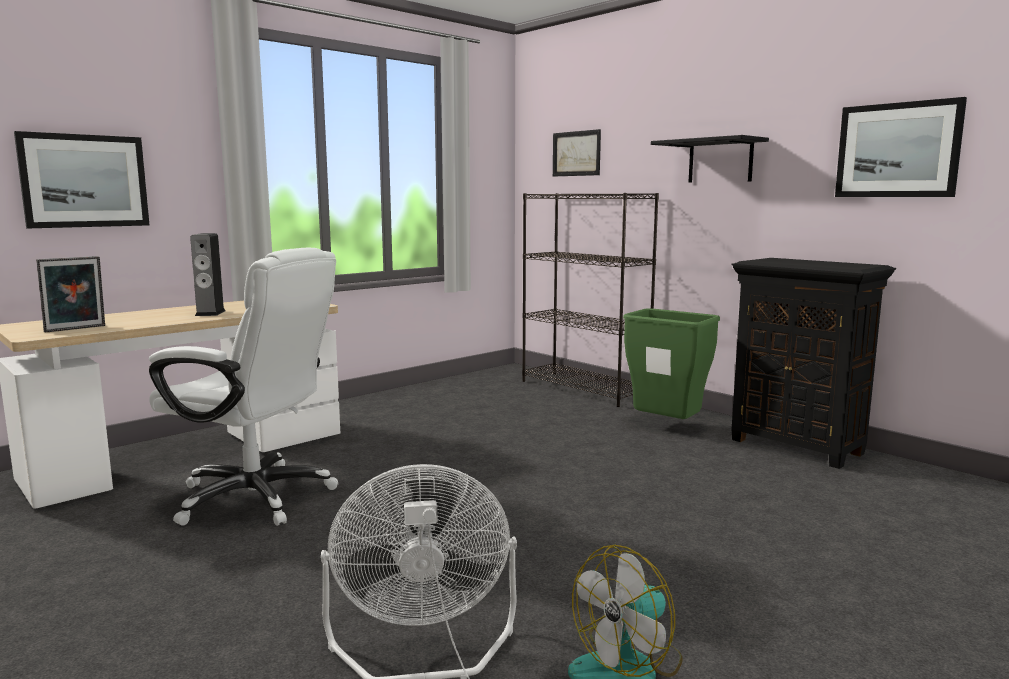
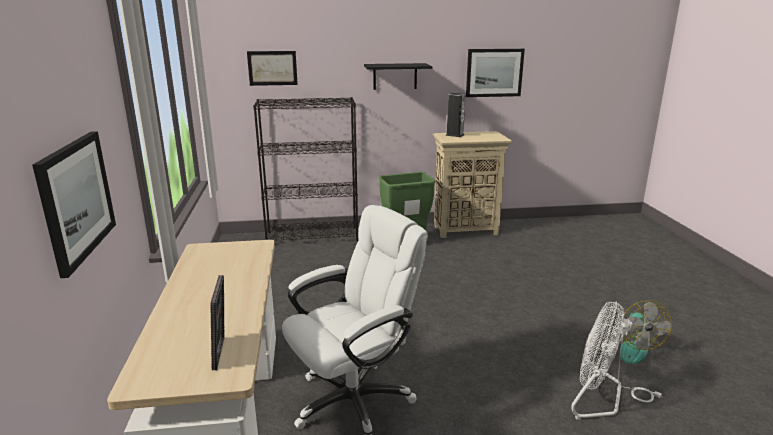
camera: 55 degrees left, 10 degrees up
(210, 313) = (230, 286): speaker -> speaker (455, 135)
(798, 446) = (466, 230): black cabinet -> beige cabinet

